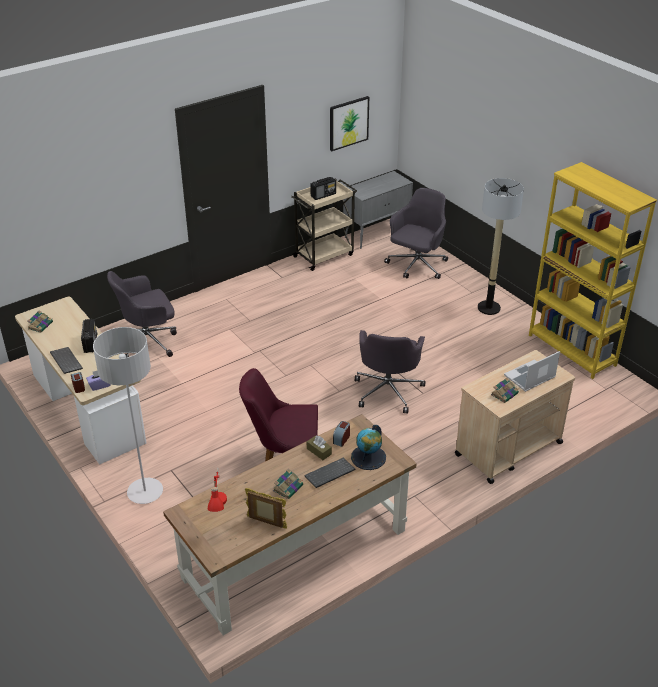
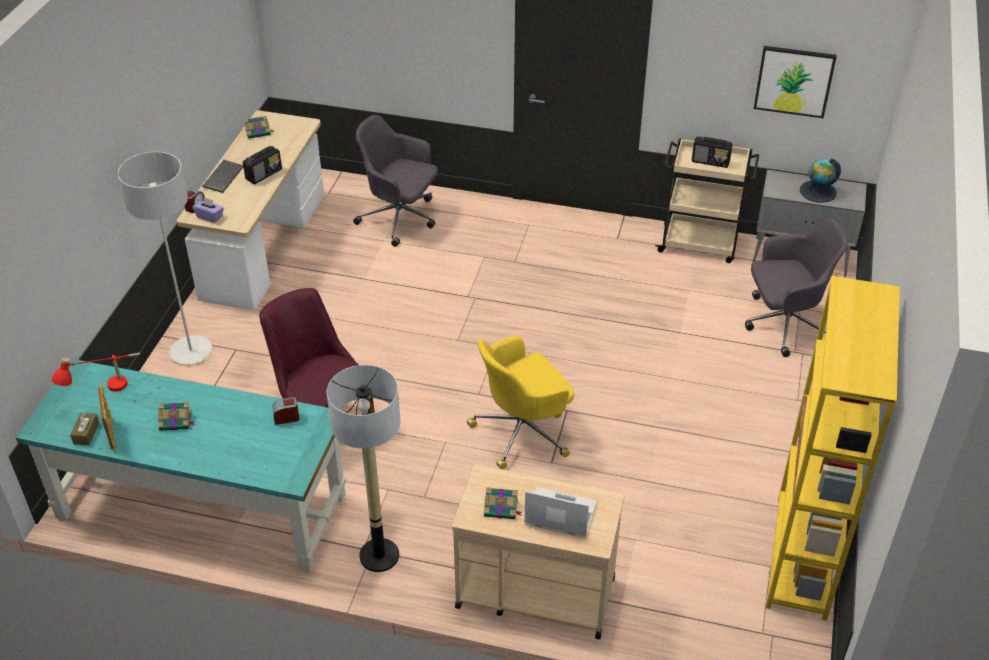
camera: 50 degrees right, 5 degrees up
(295, 554) = (200, 506): brown desk -> turquoise desk
(319, 451) = (251, 412): brown tissue box -> brown tissue box (86, 433)
(329, 474) = (222, 439): keyboard -> none
(368, 457) = (276, 454): globe -> globe (818, 191)
(388, 390) = (523, 431): grey office chair -> yellow office chair
(488, 308) = (785, 431): floor lamp -> floor lamp (379, 555)

